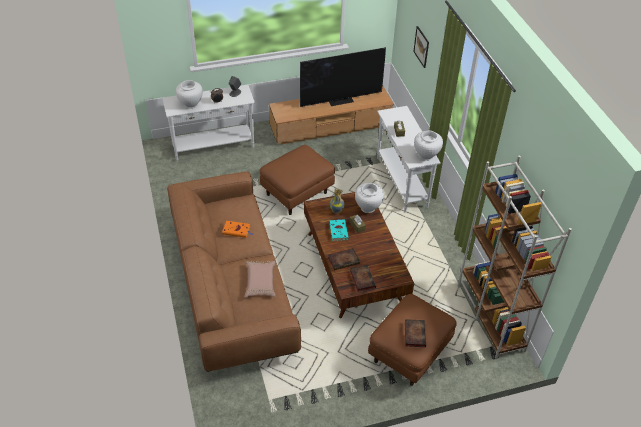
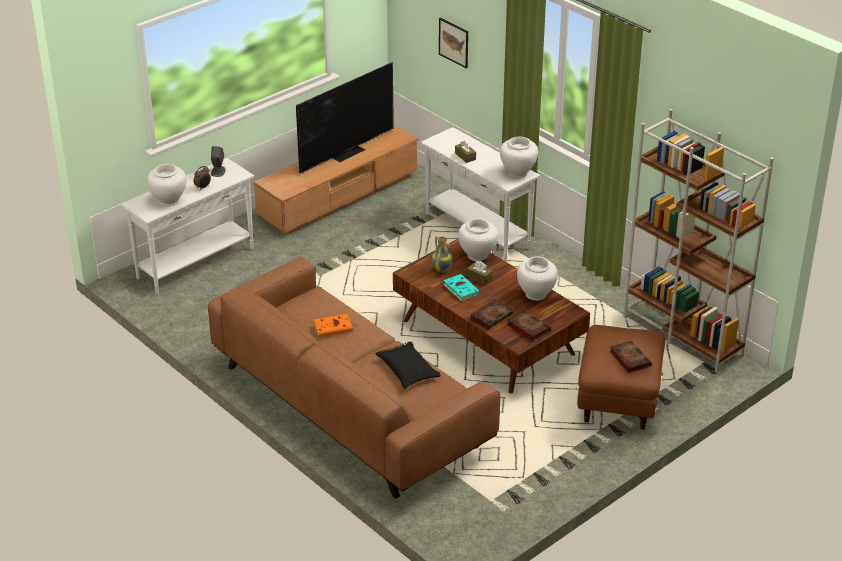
camera: 25 degrees left, 10 degrees down
(260, 281) = (407, 368): beige pillow -> black pillow
(297, 193) = (354, 282): brown ottoman -> none
(386, 254) = (536, 294): none -> white vase

